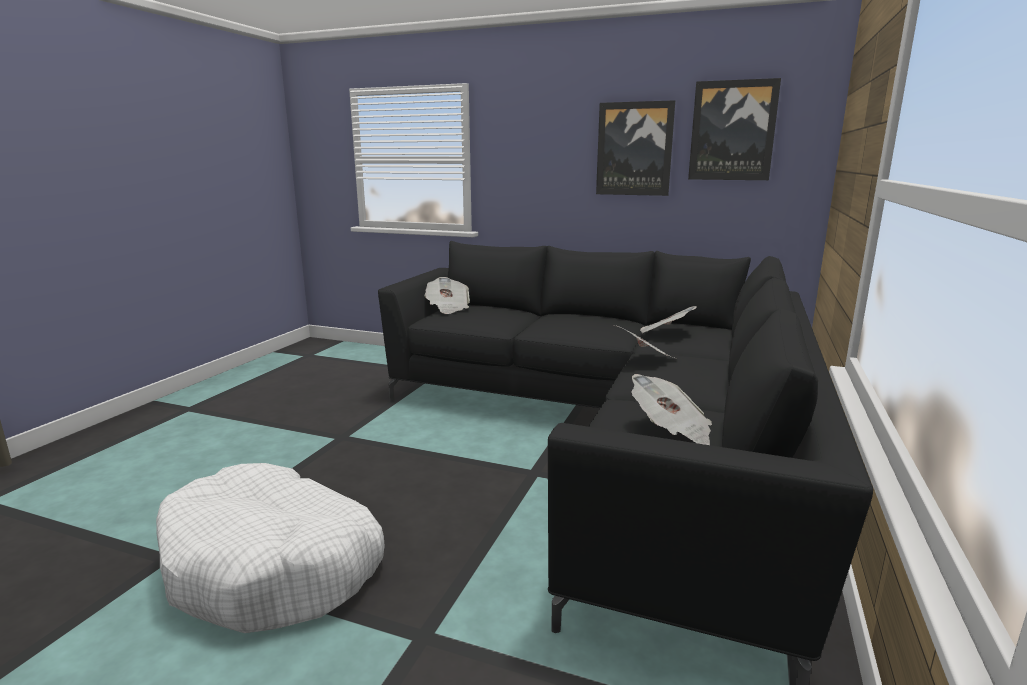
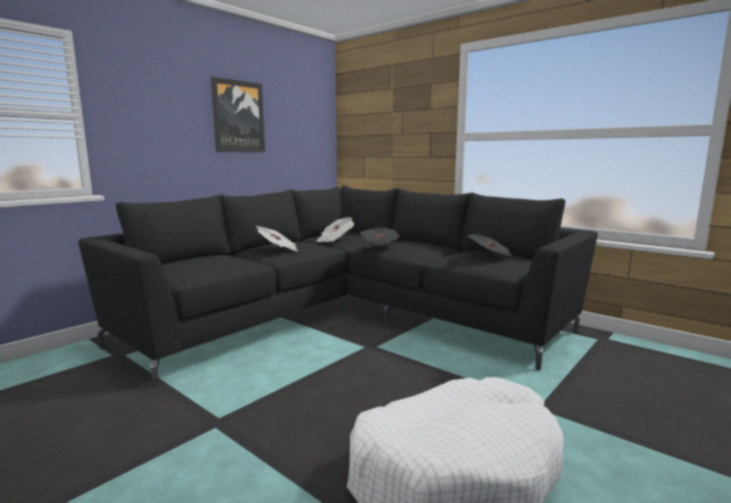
camera: 70 degrees left, 5 degrees down
(448, 308) = (167, 268): newspaper -> newspaper (278, 250)
(732, 131) = (292, 109): picture -> none

